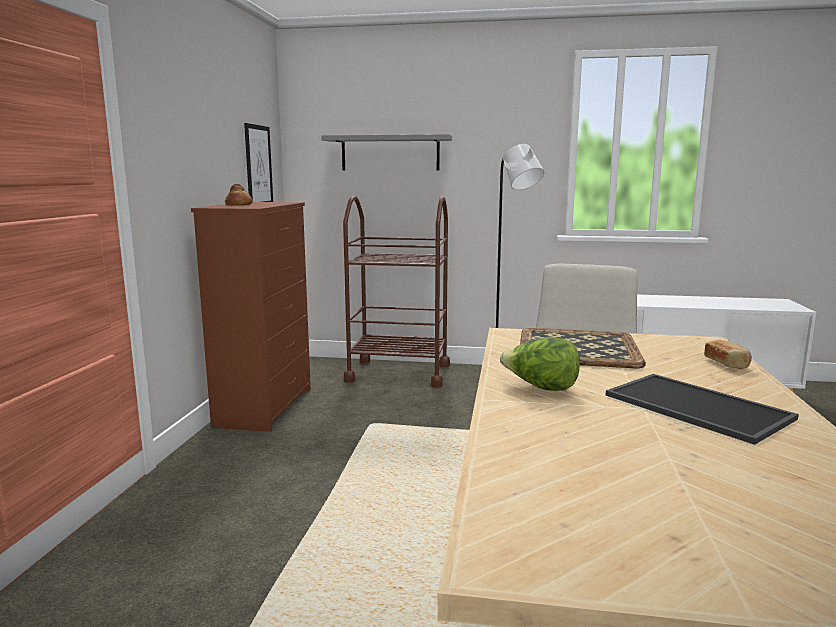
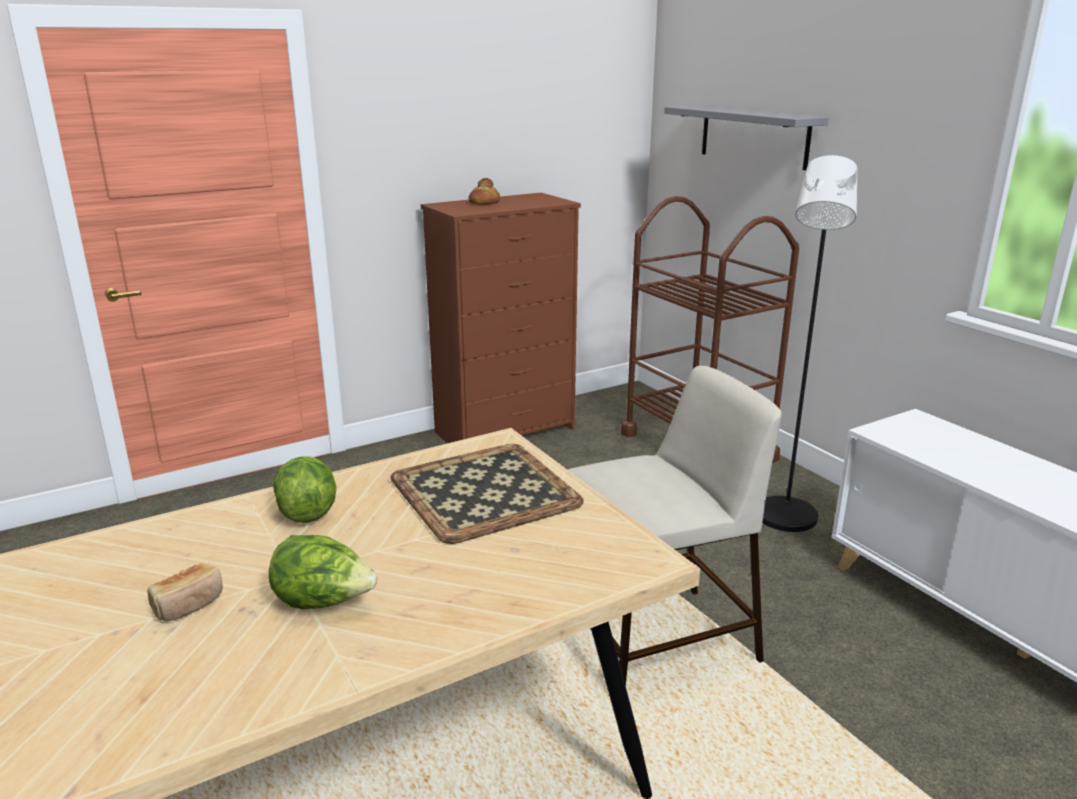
camera: 50 degrees right, 10 degrees up
(258, 166) = (583, 145): picture -> none
(693, 407) = (324, 602): tray -> lettuce
(727, 363) = (541, 593): bread -> bread (189, 604)

